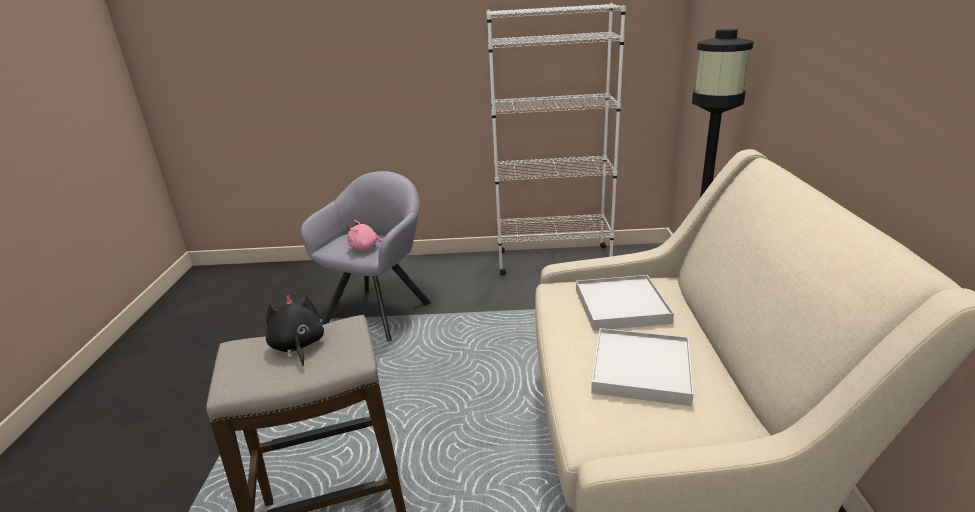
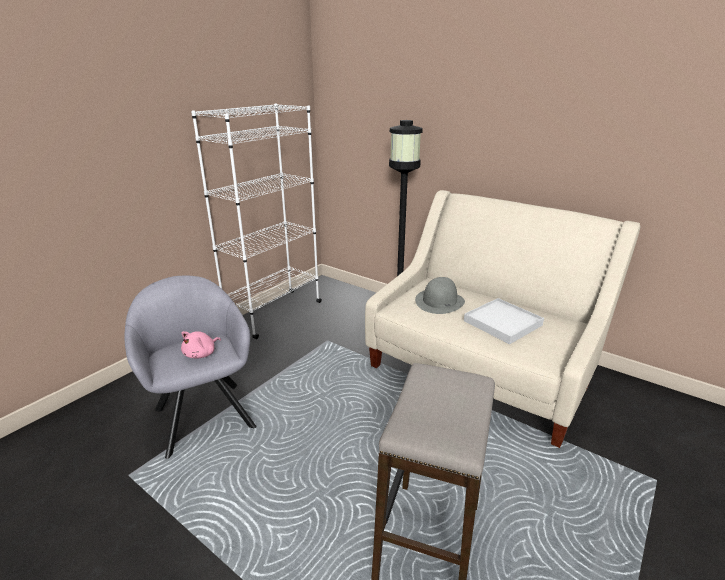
camera: 55 degrees left, 0 degrees up
(298, 346) = (429, 402): black plush toy -> none
(621, 306) = (439, 301): white tray -> grey hat

